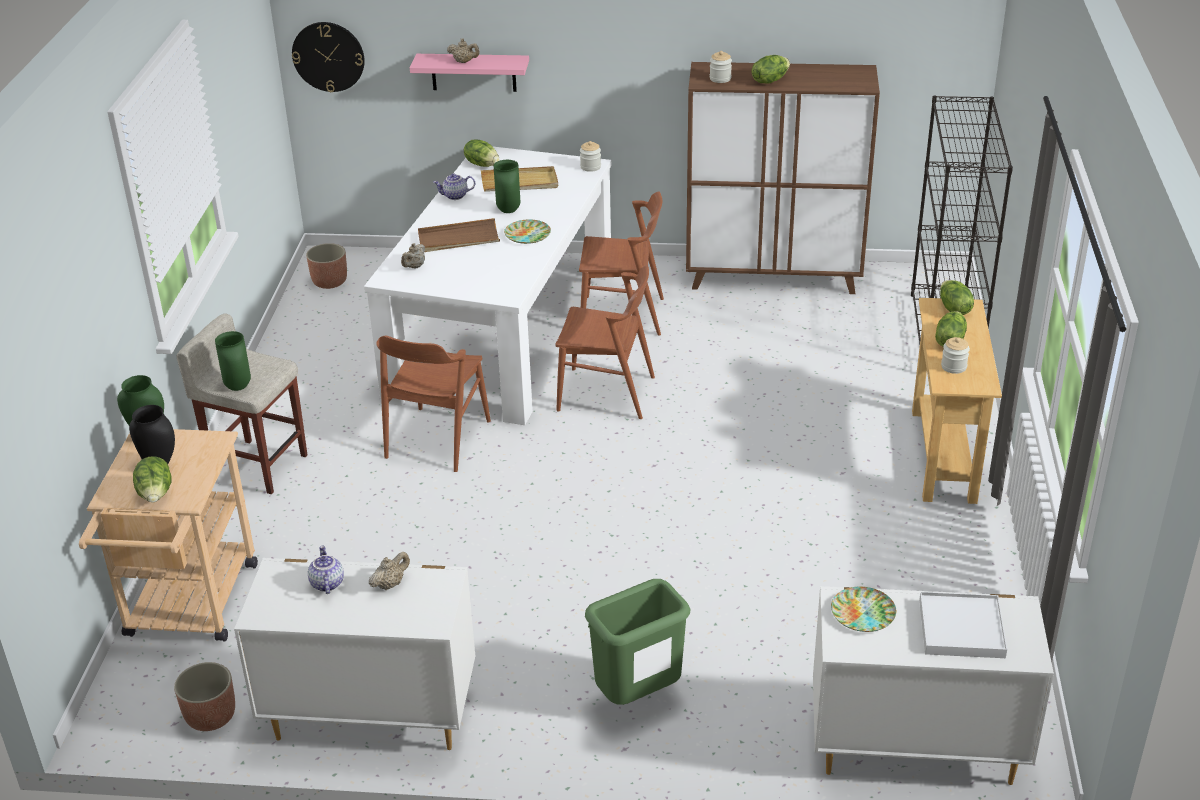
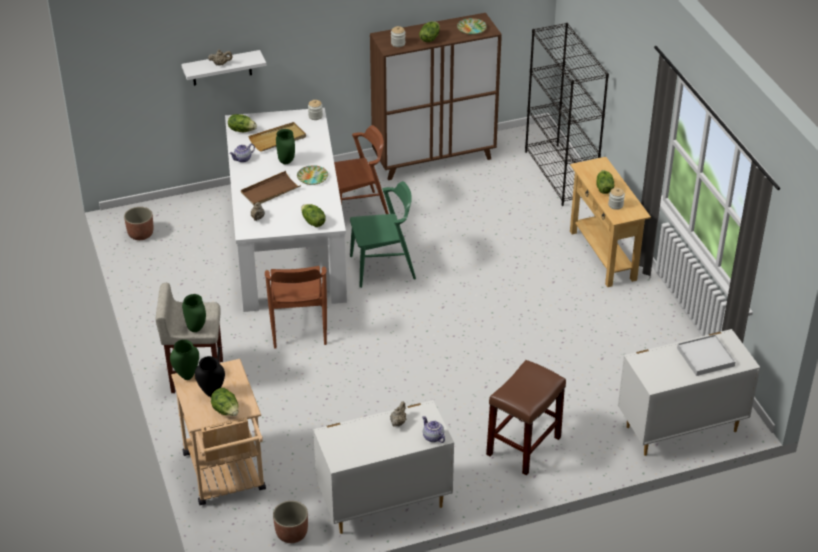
camera: 25 degrees left, 5 degrees up
(326, 583) = (362, 432): teapot -> teapot (432, 437)
(328, 56) = (118, 78): wall clock -> none
(473, 72) = (221, 68): pink shelf -> white shelf
(606, 393) = (383, 267): brown chair -> green chair
(638, 697) = (523, 446): green trash can -> brown stool
(863, 613) = (654, 363): plate -> plate (472, 28)
(953, 309) = (594, 167): lettuce -> lettuce (313, 222)

